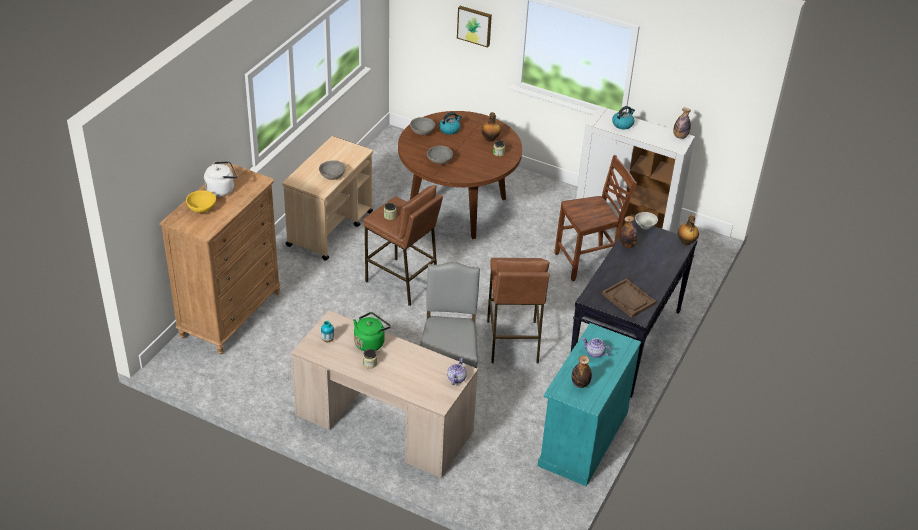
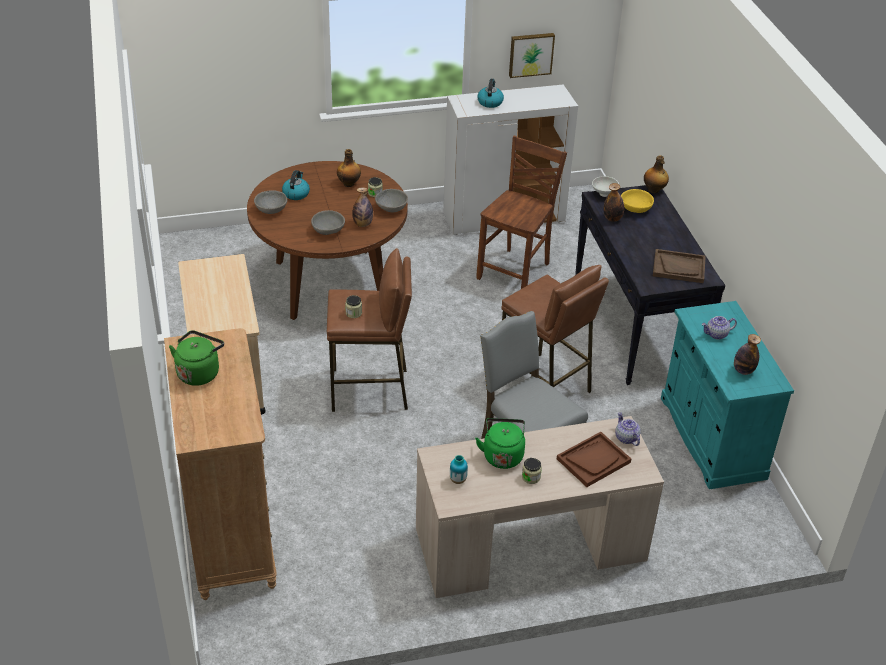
camera: 40 degrees left, 0 degrees up
(202, 208) = (205, 407): yellow bowl -> yellow bowl (636, 209)
(222, 189) = (199, 372): white kettle -> green kettle
(332, 176) = (236, 304): grey bowl -> grey bowl (391, 208)
(418, 378) = (593, 460): none -> brown tray
(474, 25) = (259, 59): picture -> picture (531, 54)
(680, 136) = (552, 90): bottle -> bottle (362, 224)

